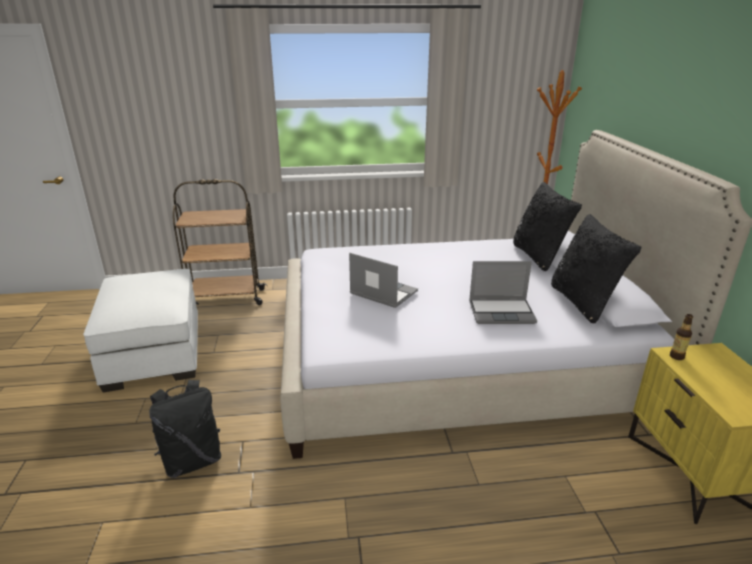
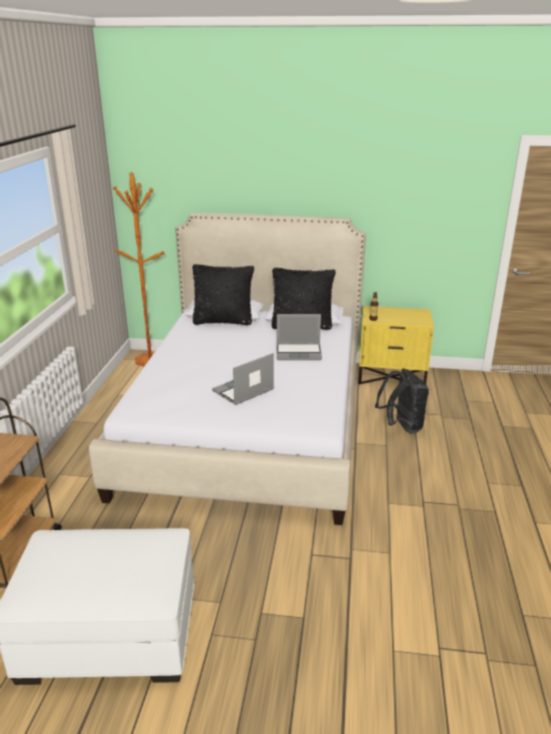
camera: 75 degrees left, 0 degrees up
(192, 460) = (328, 589): black backpack -> black backpack (401, 426)
(502, 312) = (299, 352): laptop -> laptop turned 75 degrees clockwise

